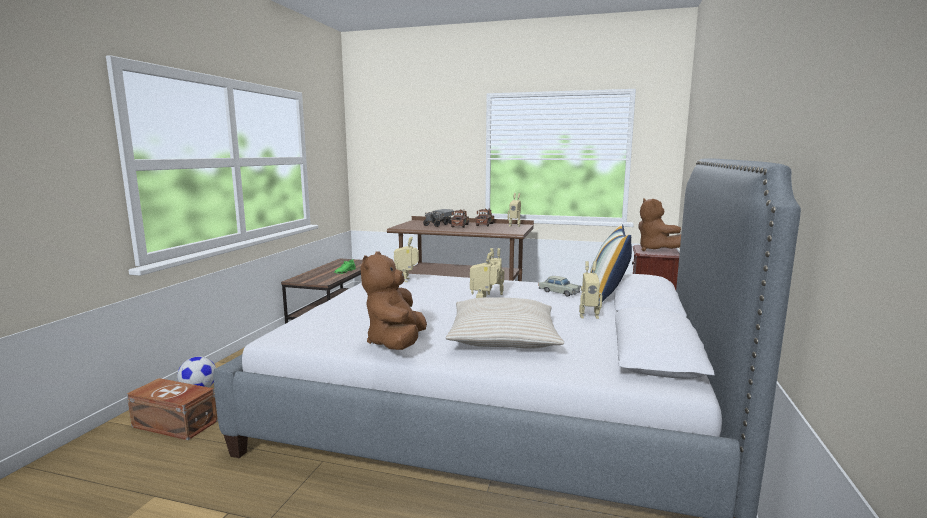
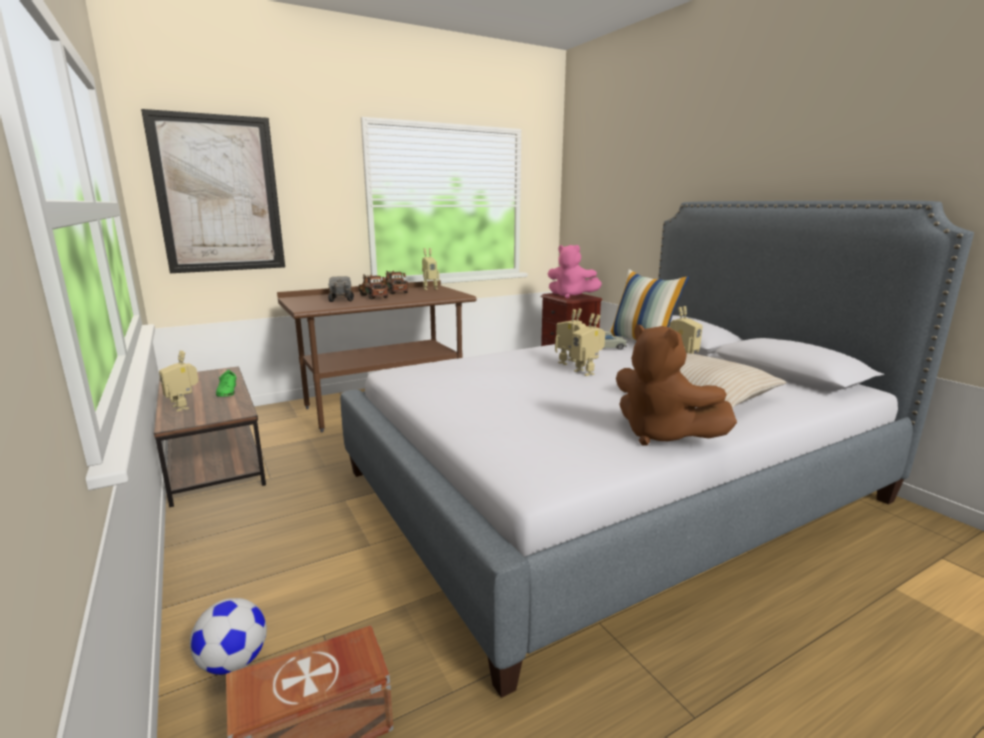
camera: 45 degrees left, 5 degrees up
(392, 151) = (219, 195): none -> picture
(407, 280) = (451, 372): toy robot -> toy robot (184, 406)
(655, 250) = (571, 296): brown plush toy -> pink plush toy

